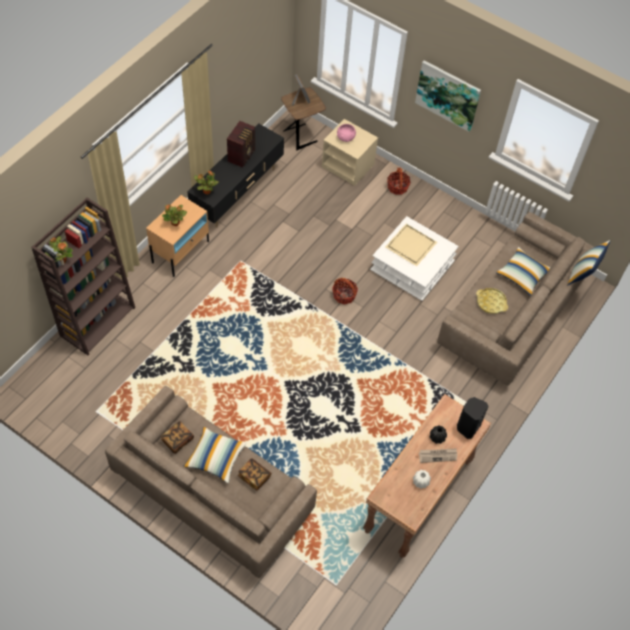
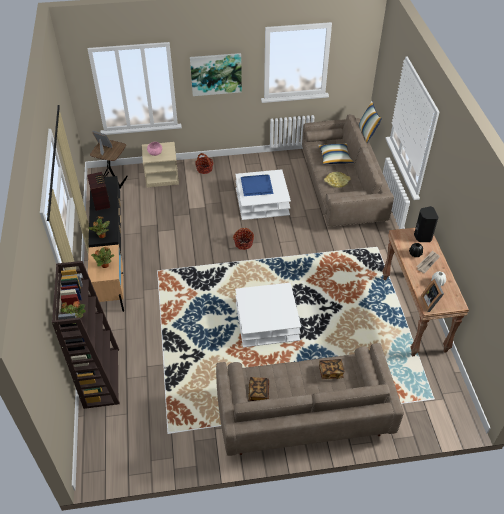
camera: 40 degrees left, 10 degrees down
(215, 458) = (294, 382): pillow -> none
(277, 387) = (267, 321): none -> white coffee table
(389, 494) = (431, 302): none -> picture frame
(410, 245) = (256, 186): beige tray -> blue tray

